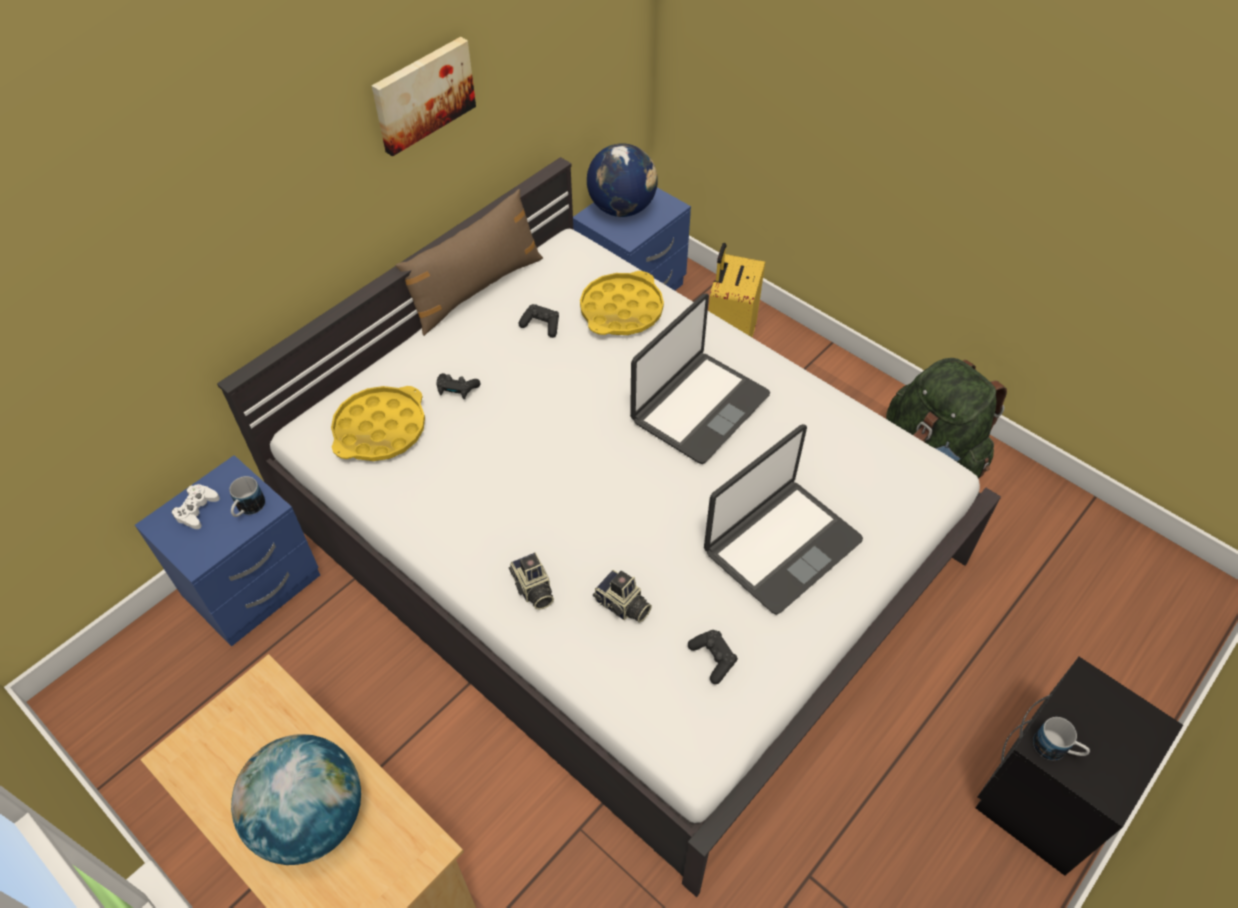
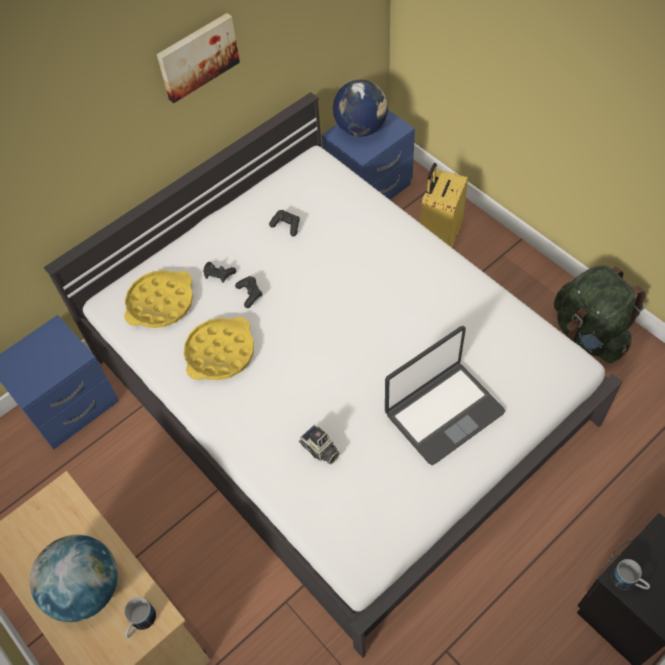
camera: 10 degrees right, 5 degrees up
(197, 510) = (29, 355): white game controller -> none
(248, 509) = (64, 356): mug -> mug (140, 623)
(476, 289) = (241, 193): brown pillow -> none
(532, 589) = (257, 433): camera -> none
(621, 310) = (348, 216): yellow tray -> yellow tray (220, 353)
(698, 407) = (396, 299): laptop -> none
(713, 659) = (381, 495): black game controller -> black game controller (250, 294)

